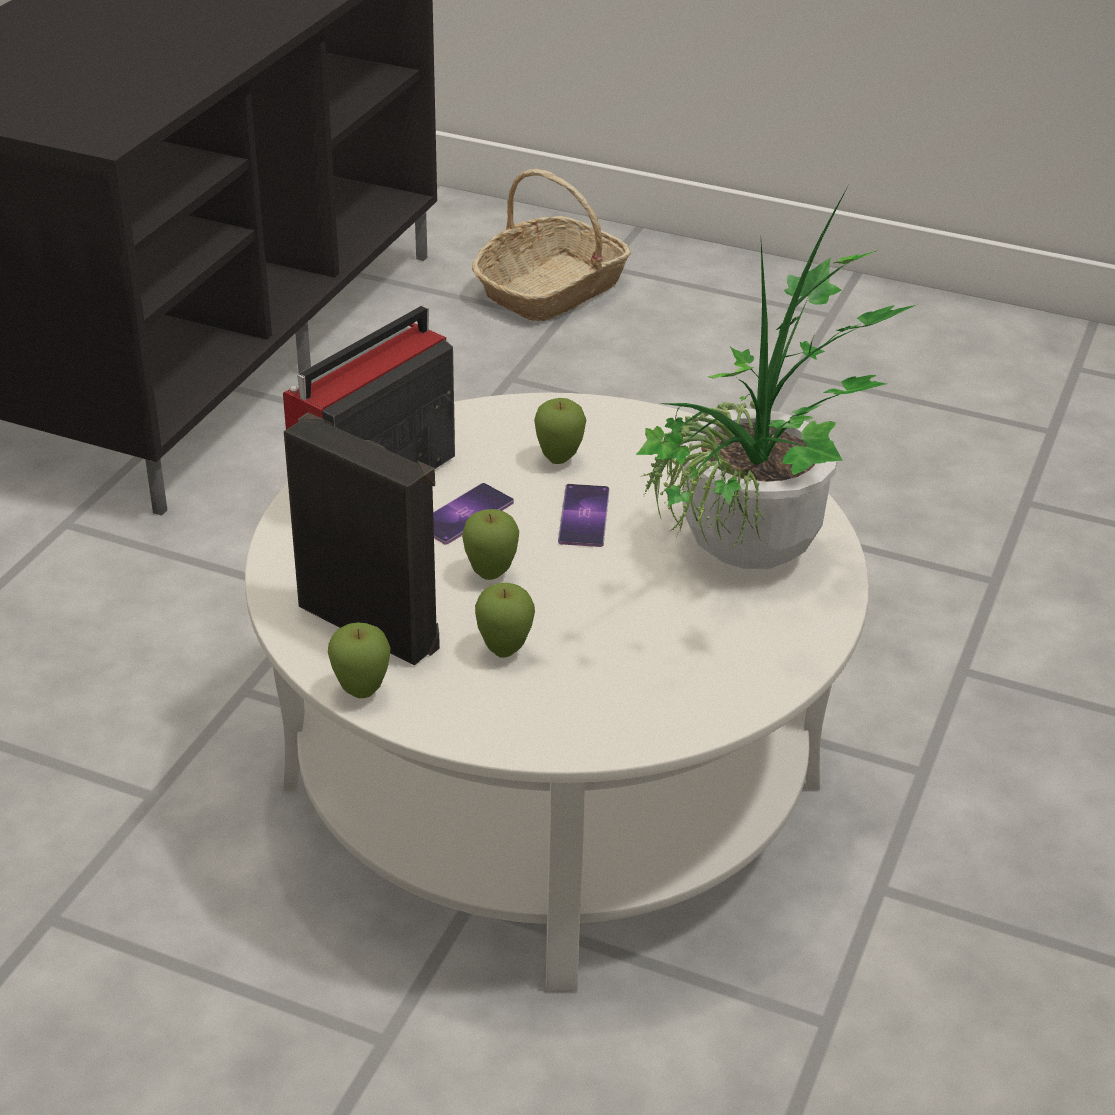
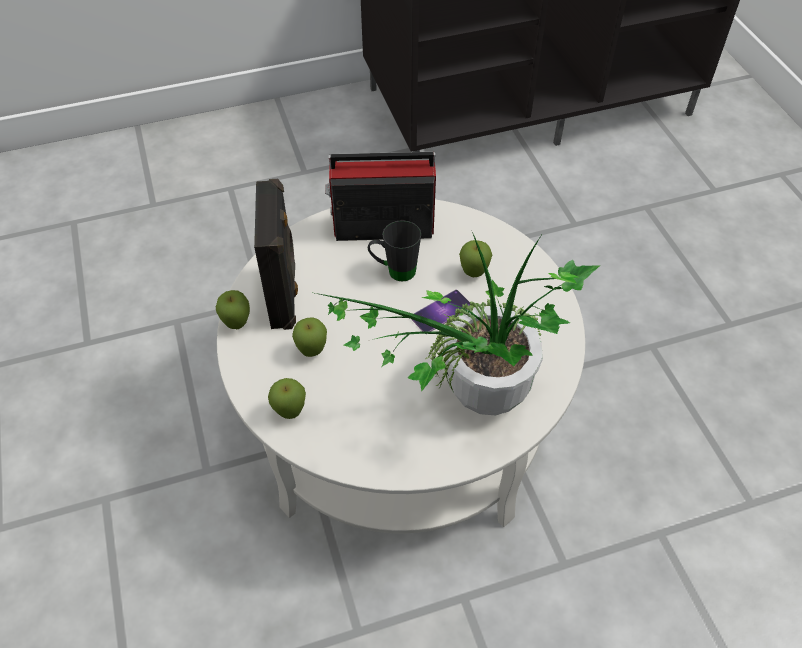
camera: 50 degrees right, 15 degrees up
(465, 514) = (394, 271): phone -> black mug
(490, 575) = (360, 310): apple -> apple (290, 413)
(551, 289) = (732, 170): basket -> none

